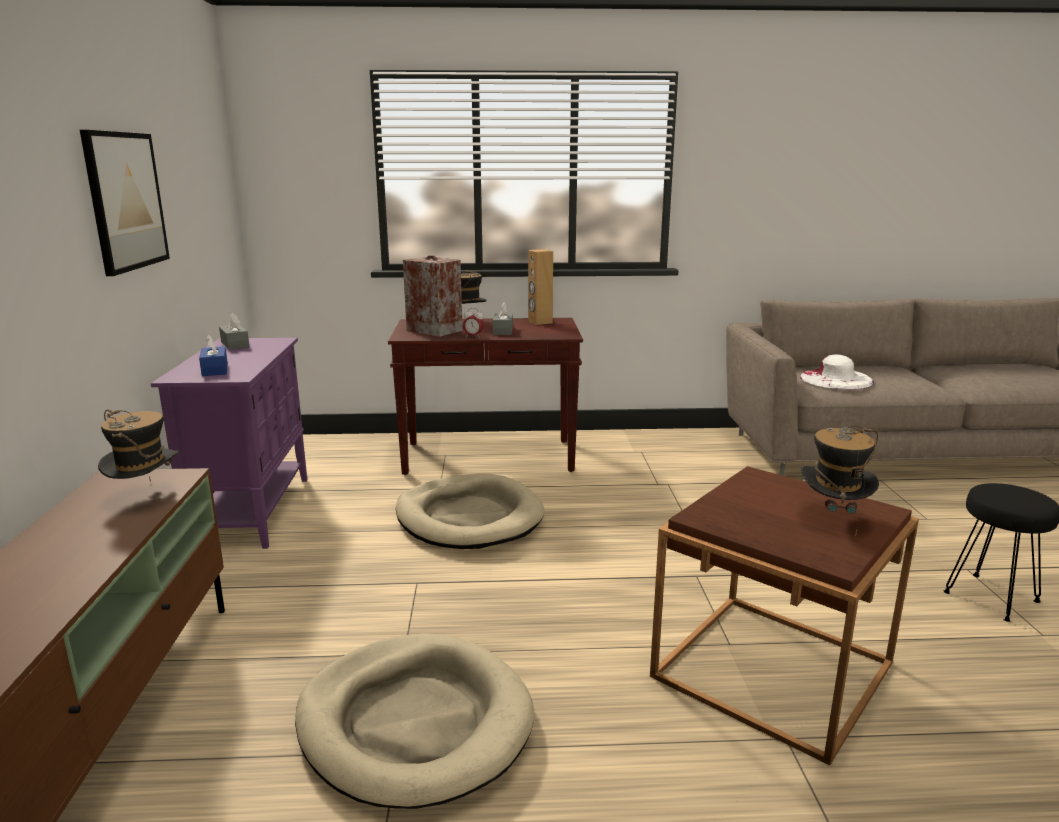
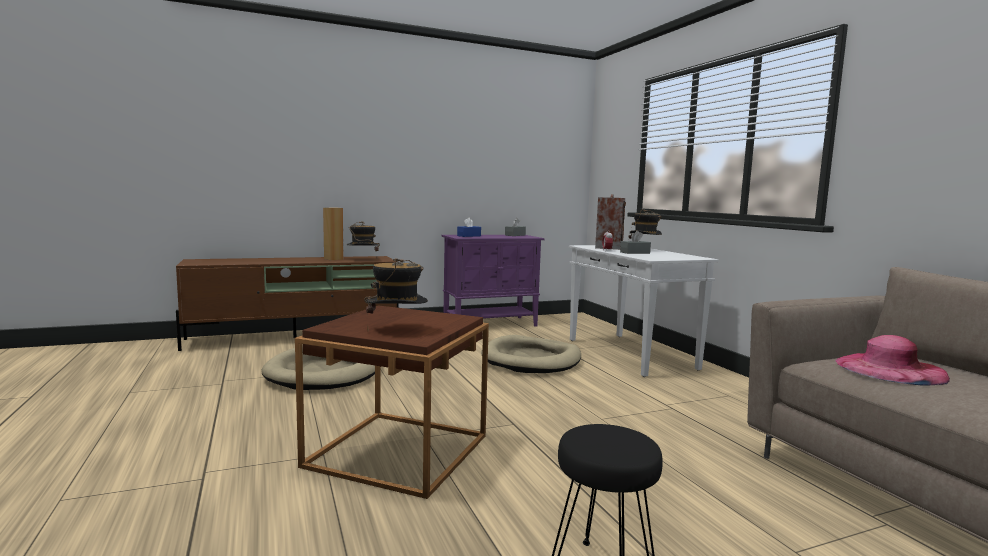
camera: 70 degrees right, 10 degrees down
(126, 201) = (456, 152): picture -> none
(490, 457) = (631, 354): brown console table -> white console table
(540, 322) = (681, 256): brown speaker -> brown speaker (333, 259)
(836, 379) = (890, 369): white hat -> pink hat

